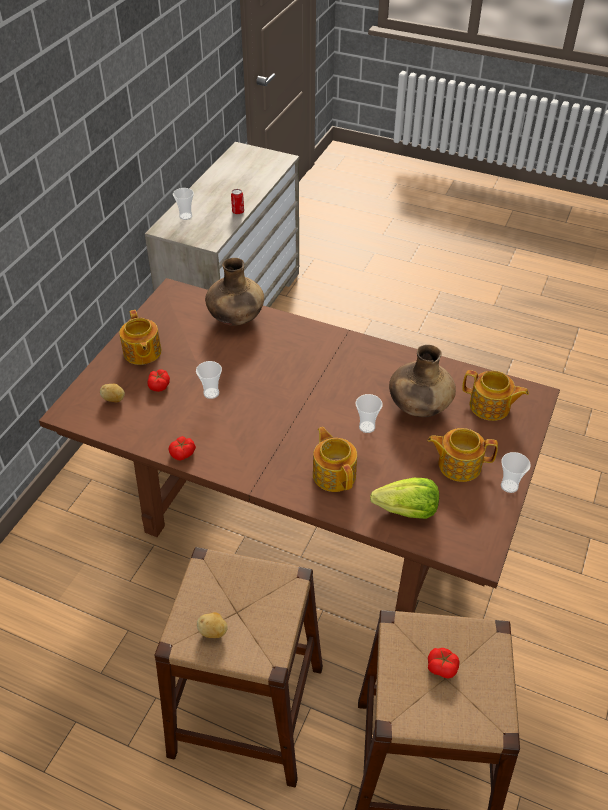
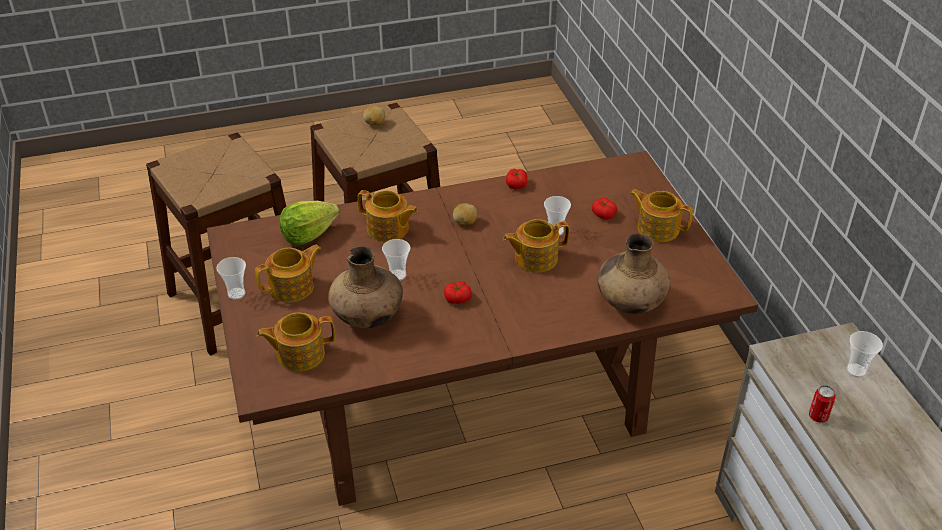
camera: 140 degrees right, 5 degrees down
(114, 399) = (619, 187): potato -> potato (465, 222)
(254, 381) = (534, 258): none -> teapot
(442, 667) = (218, 174): tomato -> tomato (458, 298)

